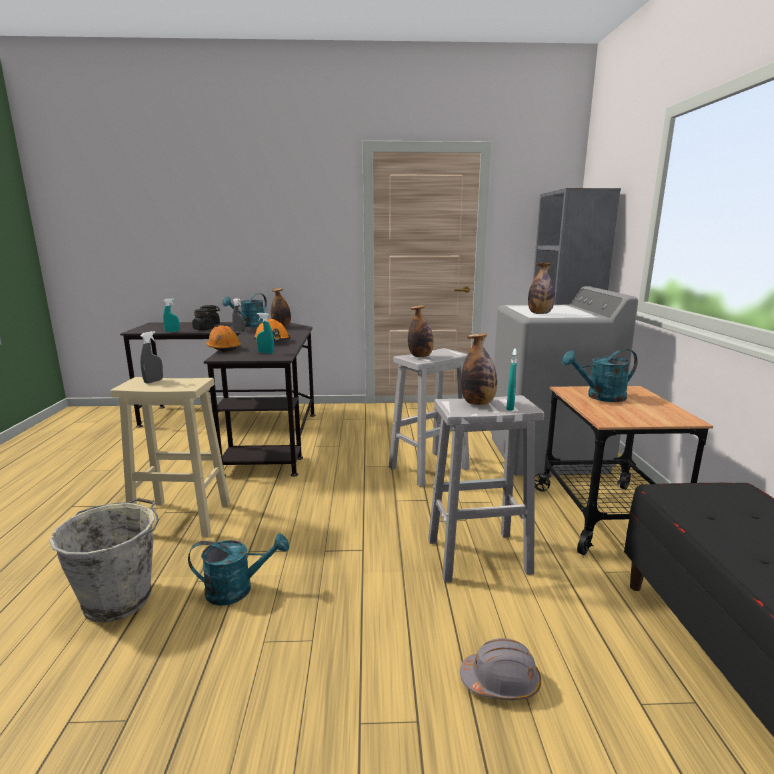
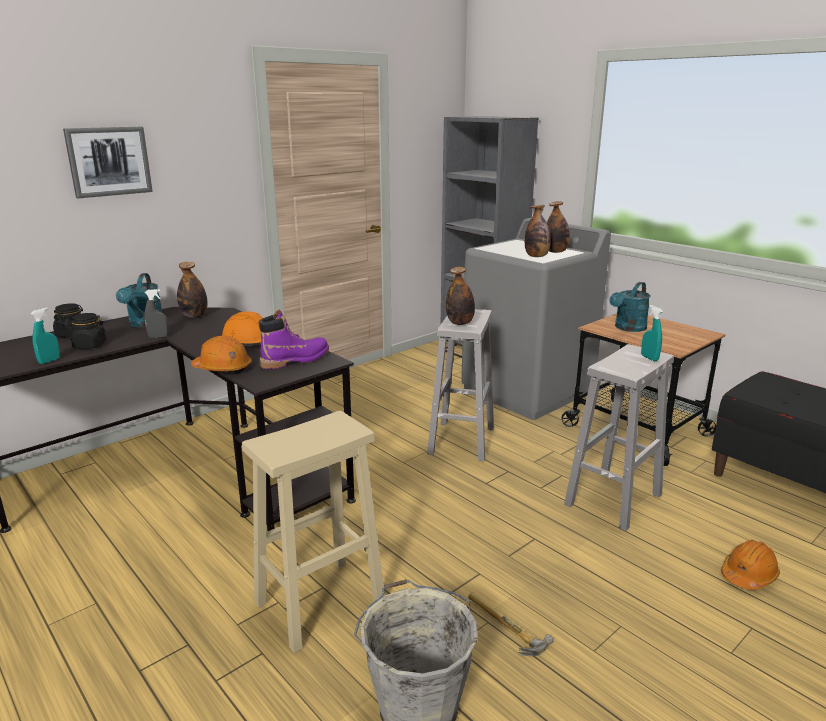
camera: 40 degrees left, 5 degrees up
(153, 381) = (287, 438): grey spray bottle -> none
(238, 589) = (502, 629): turquoise watering can -> hammer
(254, 219) = (109, 161): none -> picture
(266, 353) = (296, 360): turquoise spray bottle -> purple boot
(478, 403) = (623, 361): bottle -> bottle (556, 252)
(500, 681) = (748, 575): grey hard hat -> orange hard hat

